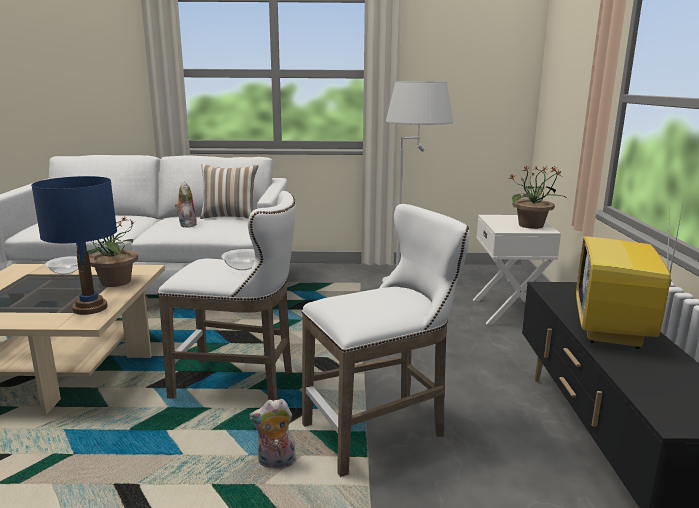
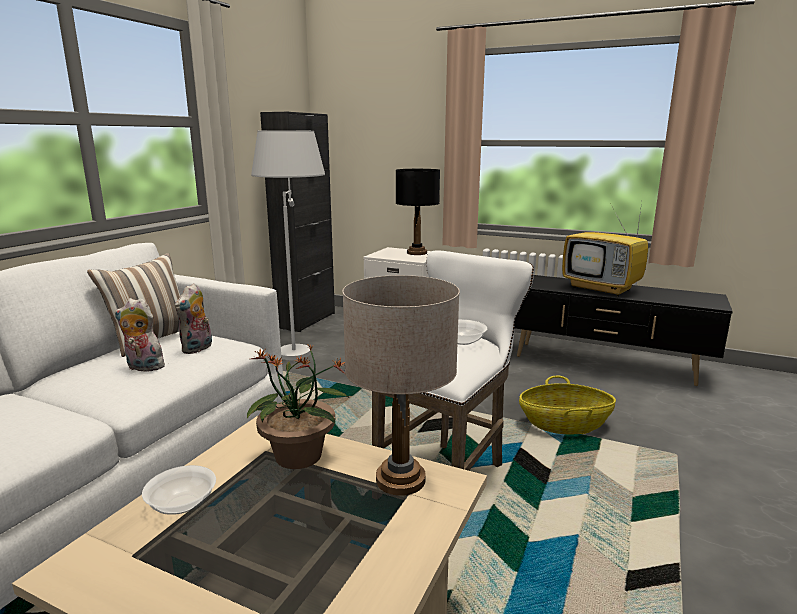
camera: 65 degrees left, 0 degrees up
(90, 308) = (400, 480): blue table lamp -> beige table lamp
(275, 464) = (602, 482): plush toy -> plush toy (198, 349)
(382, 431) = (564, 425): white stool -> basket
(471, 270) = (306, 320): none -> black cabinet
(532, 225) = (417, 253): potted plant -> black table lamp

